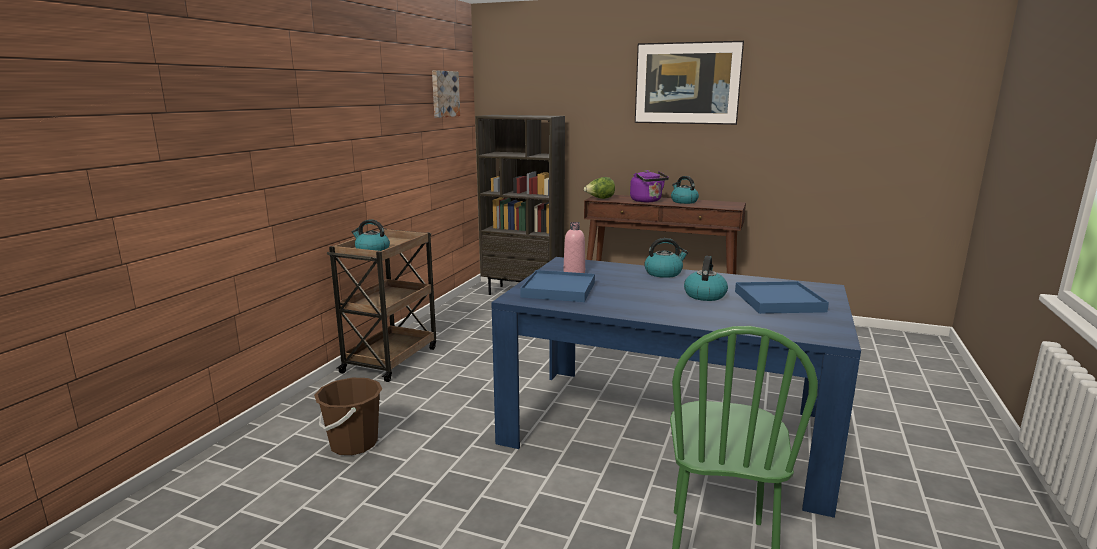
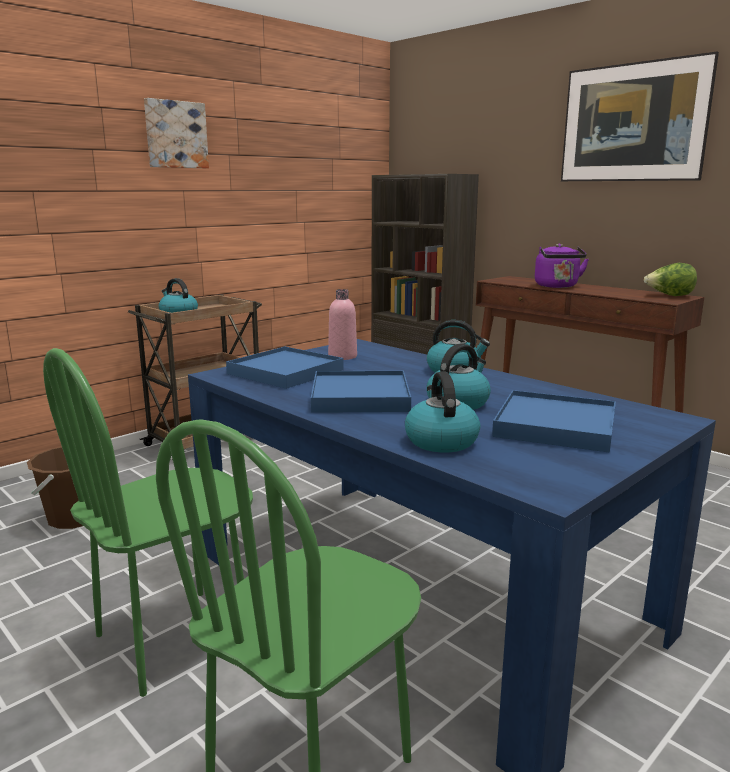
camera: 25 degrees right, 0 degrees up
(444, 94) = (335, 148): picture -> picture (175, 135)
(545, 503) = (174, 638): none -> green chair
(600, 198) = (499, 280): lettuce -> lettuce (669, 296)
(642, 300) = (360, 397): none -> blue tray
(683, 201) = (608, 290): kettle -> kettle (440, 441)

